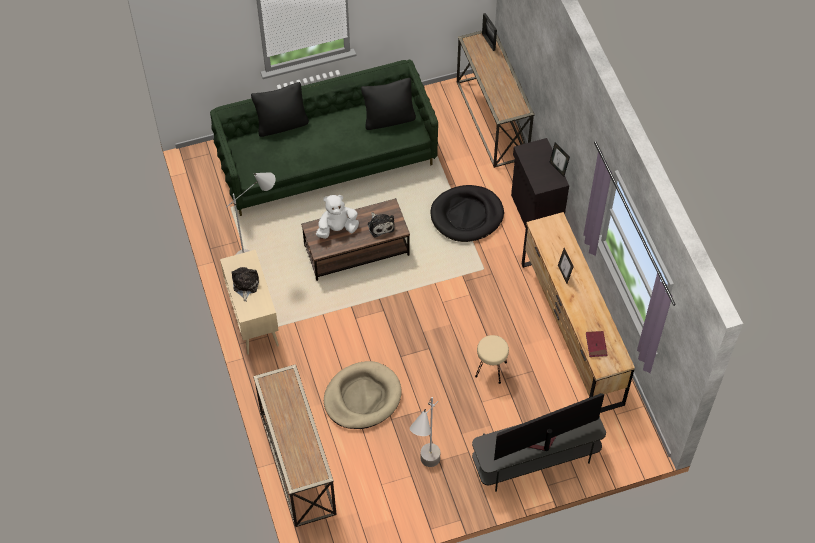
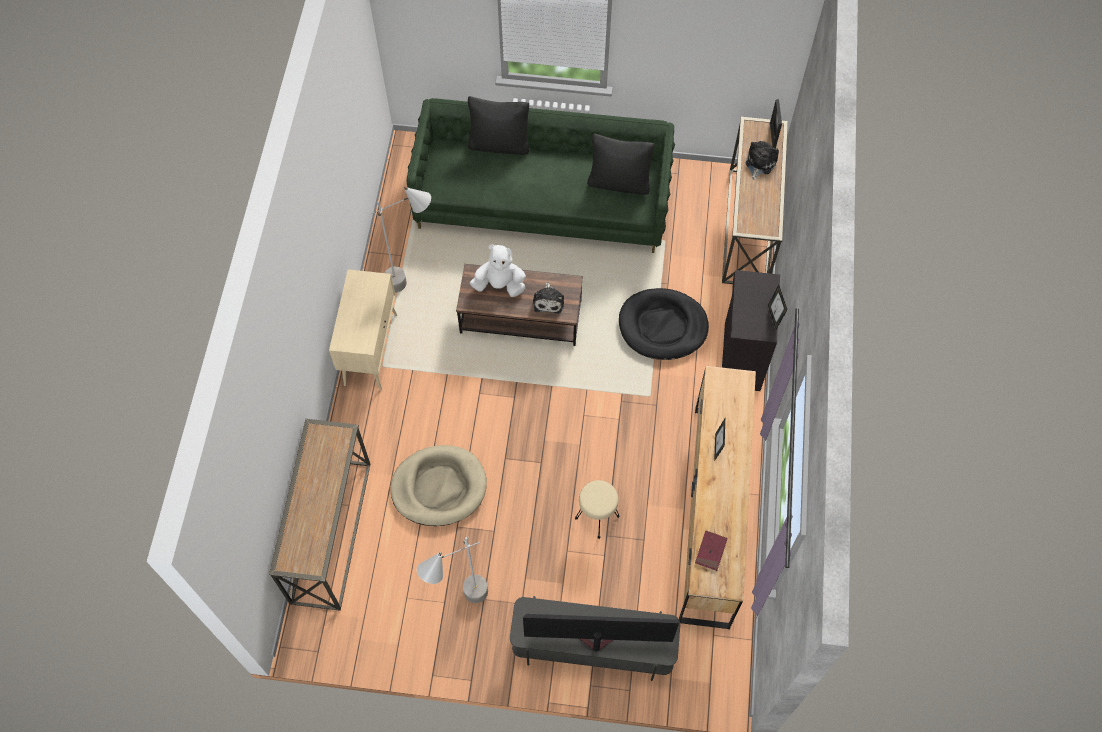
camera: 25 degrees right, 5 degrees up
(245, 285) = (358, 310): plush toy -> plush toy (759, 163)

